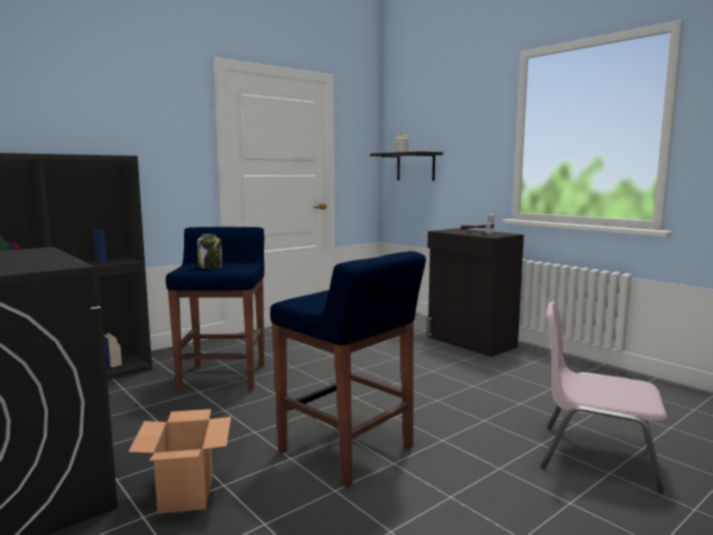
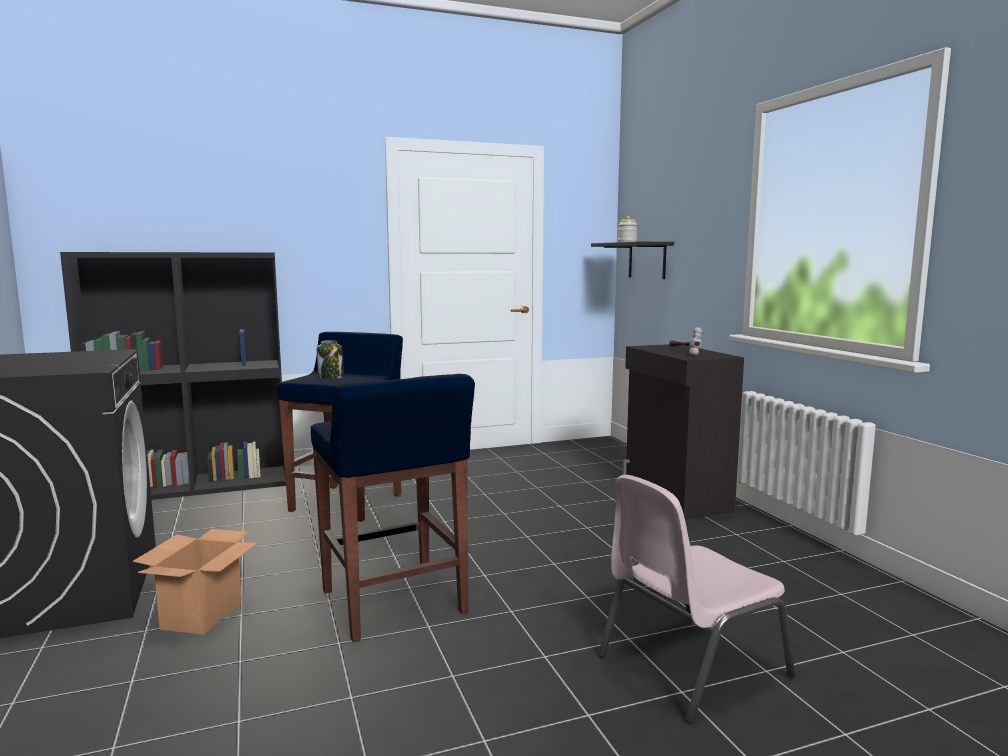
camera: 20 degrees right, 0 degrees up
(596, 455) = (689, 666): pink chair -> pink chair turned 75 degrees counterclockwise

